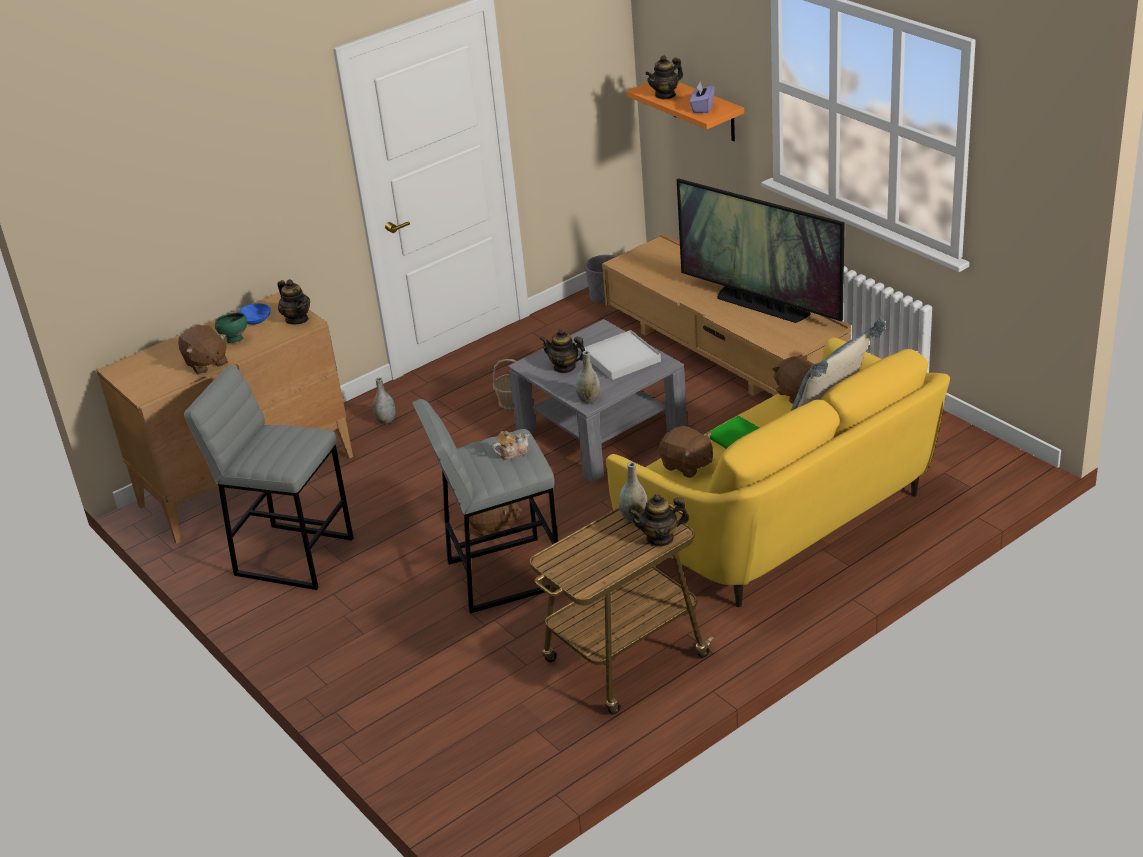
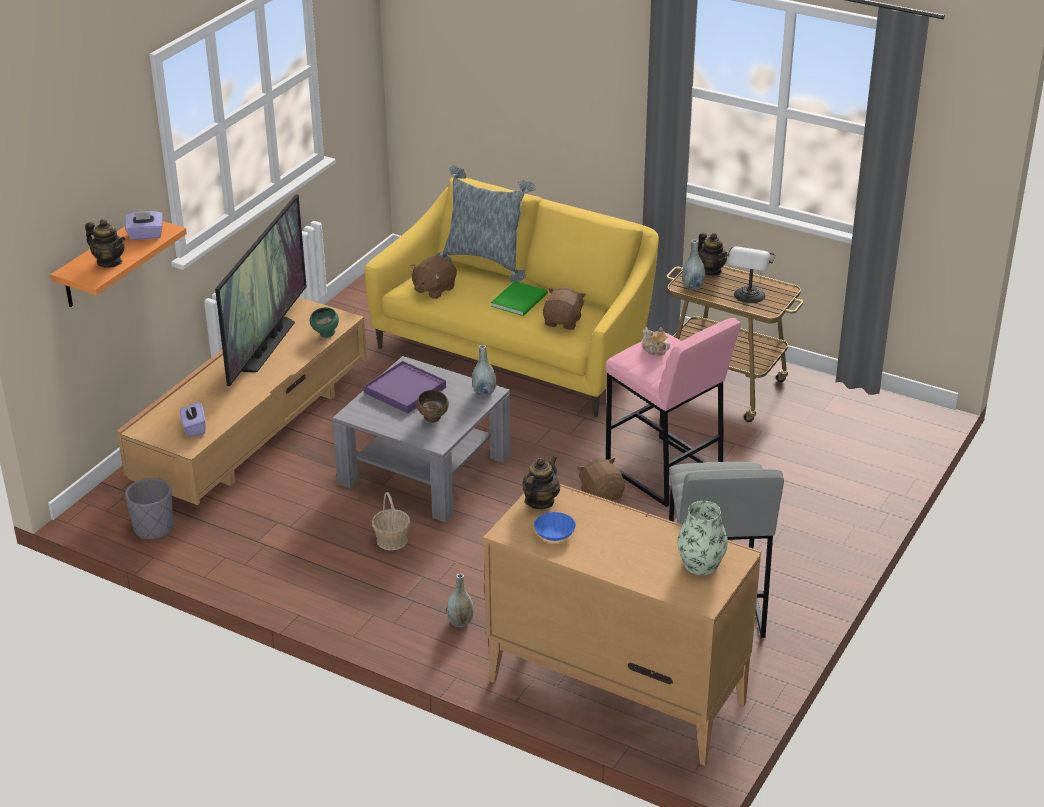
camera: 115 degrees left, 0 degrees up
(156, 376) = (700, 564): none -> vase
(206, 363) = (658, 536): brown plush toy -> none
(234, 340) = (603, 533): green bowl -> green bowl (326, 335)
(501, 575) = (666, 472): grey stool -> pink stool
(564, 367) = (433, 419): teapot -> brown bowl
(583, 552) = (748, 298): none -> table lamp
(621, 358) = (405, 390): white tray -> purple tray
(646, 266) = (194, 428): none -> purple tissue box

